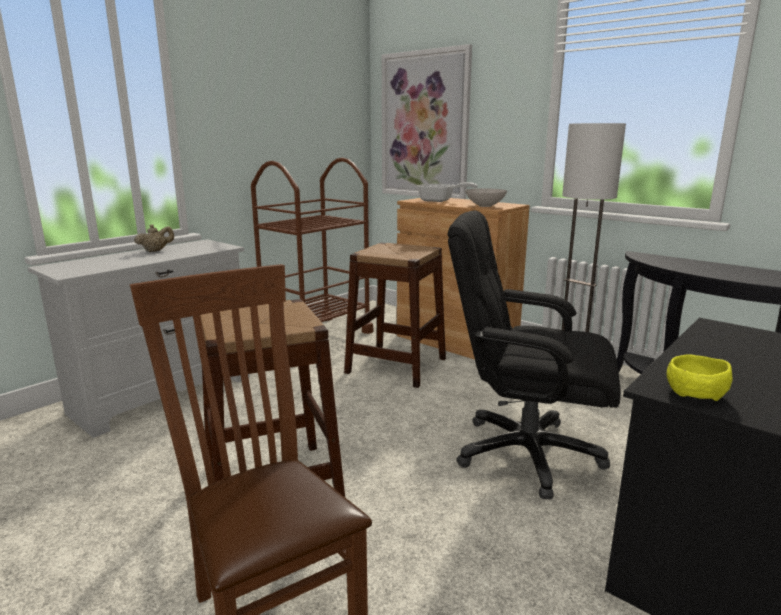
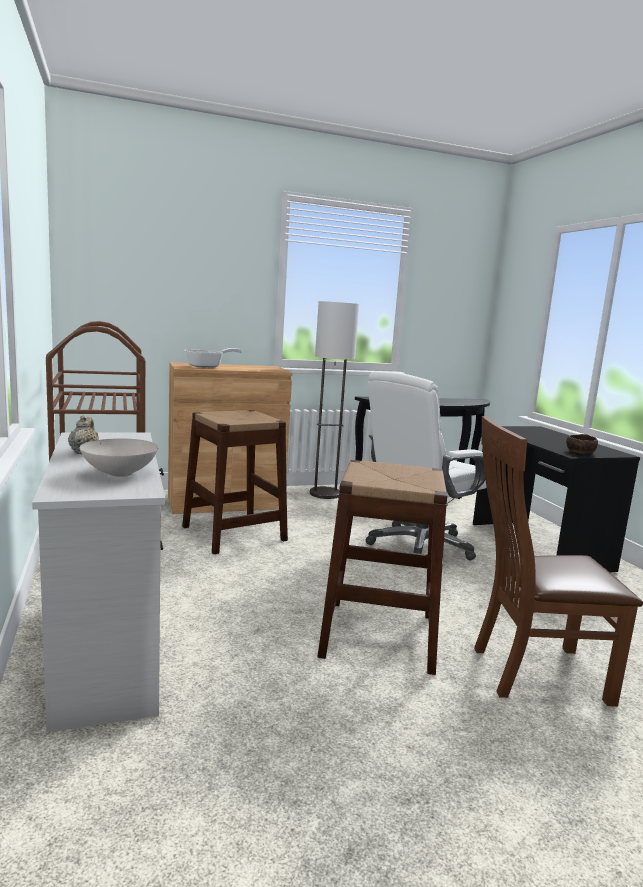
camera: 60 degrees left, 5 degrees down
(424, 126) = (139, 288): picture -> none
(485, 206) = (263, 369): white bowl -> white bowl (120, 473)
(525, 453) = (419, 546): black office chair -> white office chair
(694, 393) = (580, 452): yellow bowl -> brown bowl

